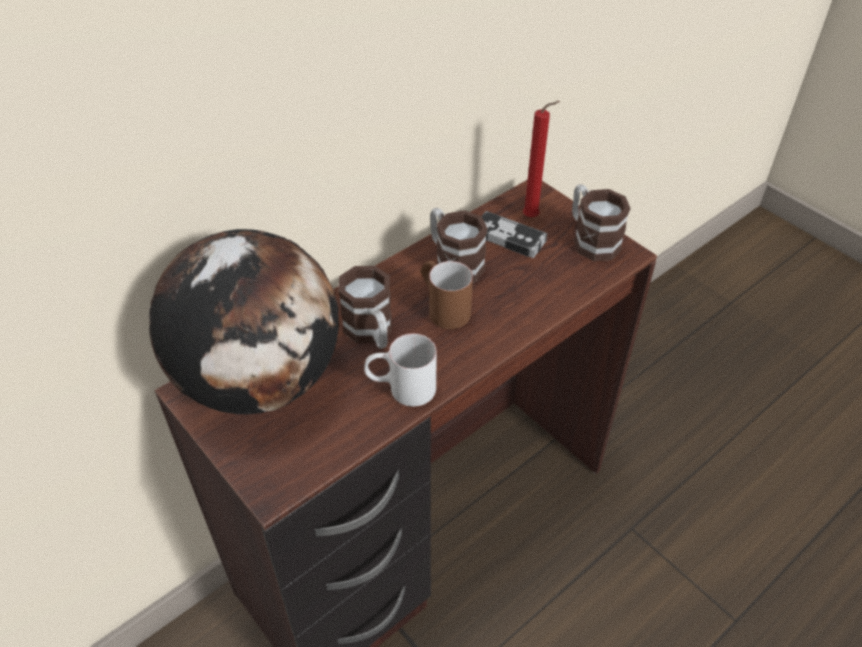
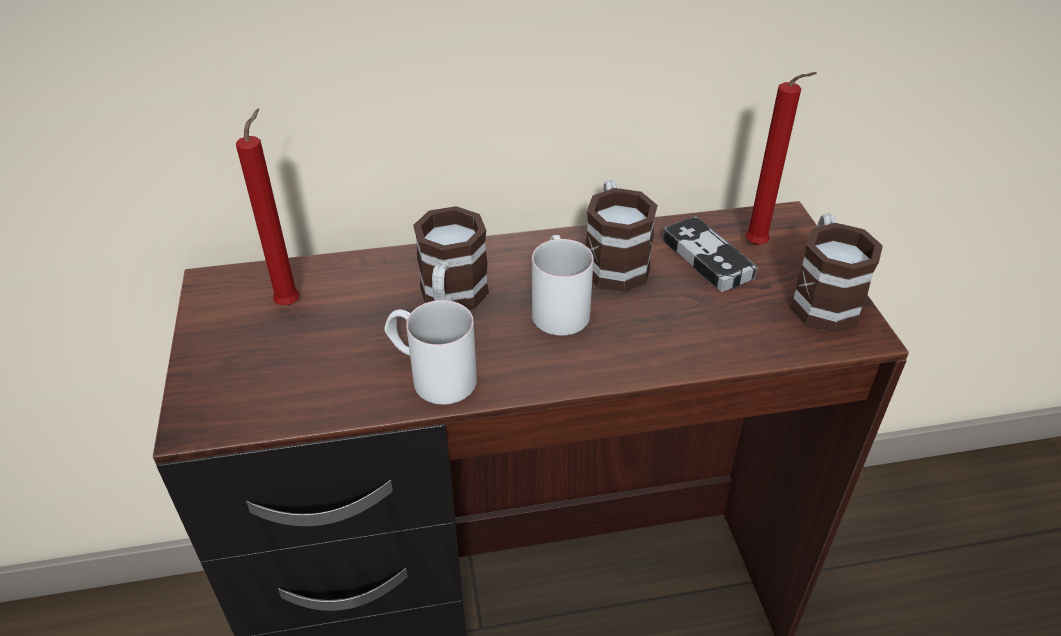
camera: 30 degrees right, 5 degrees down
(261, 380) = (291, 302): globe -> red candle
(443, 307) = (558, 305): brown mug -> white mug

